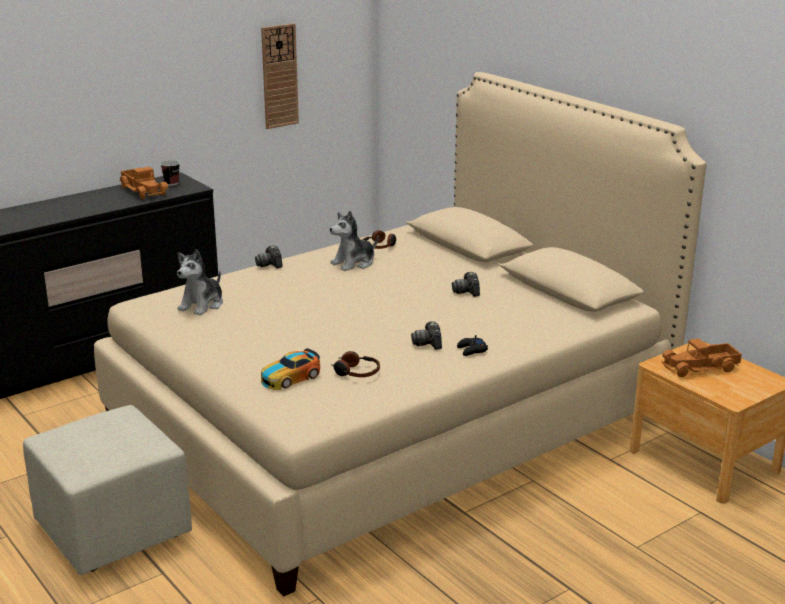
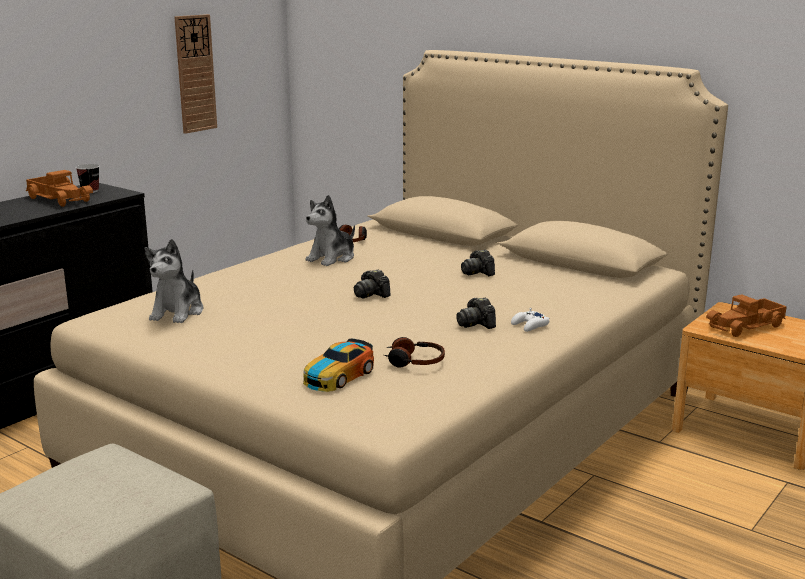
camera: 15 degrees left, 5 degrees down
(270, 264) = (235, 267): camera -> camera (371, 294)
(472, 350) = (530, 325): black game controller -> white game controller

